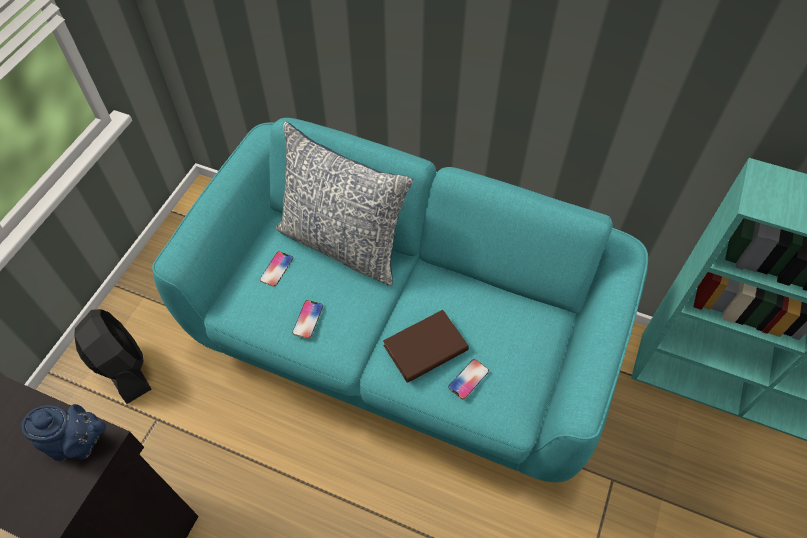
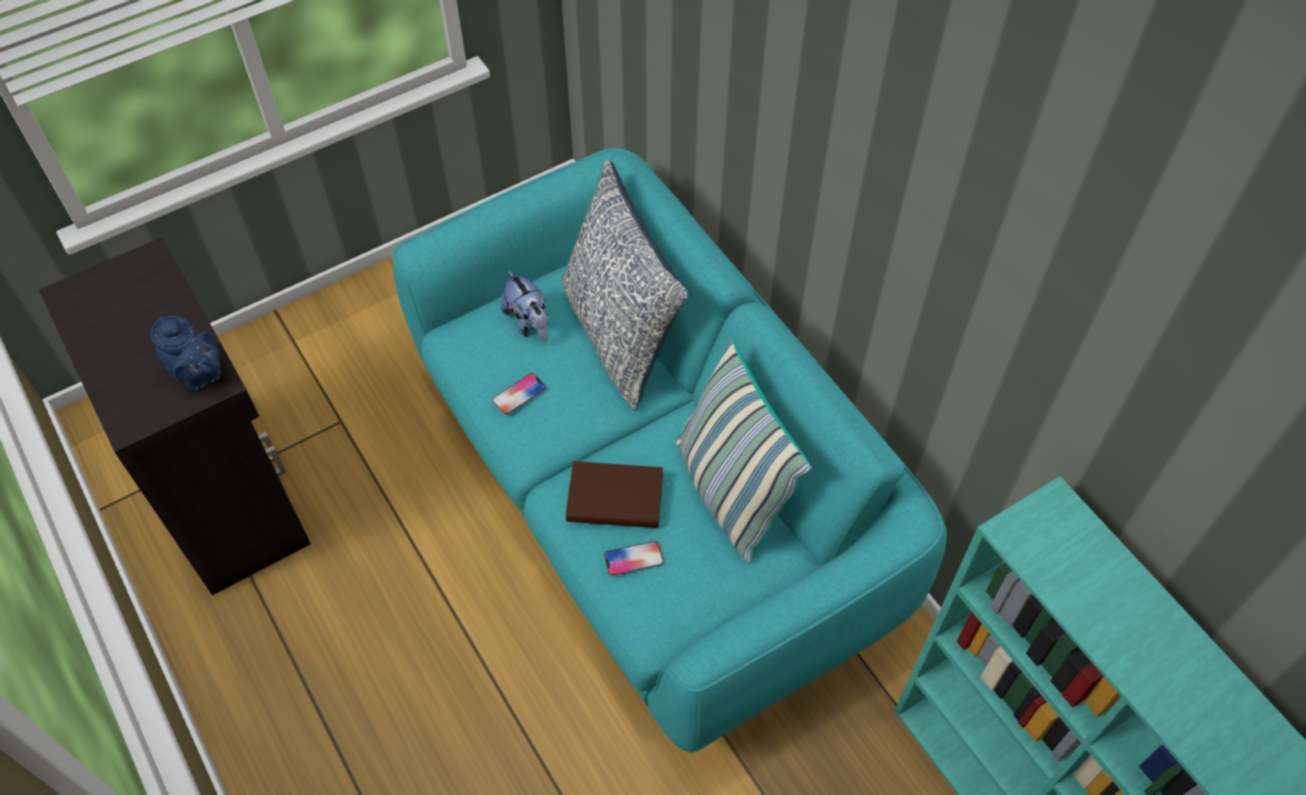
camera: 35 degrees right, 0 degrees up
(122, 366) = (346, 346): black fan -> none
(276, 269) = (529, 322): phone -> plush toy
(490, 301) = (730, 492): none -> pillow

